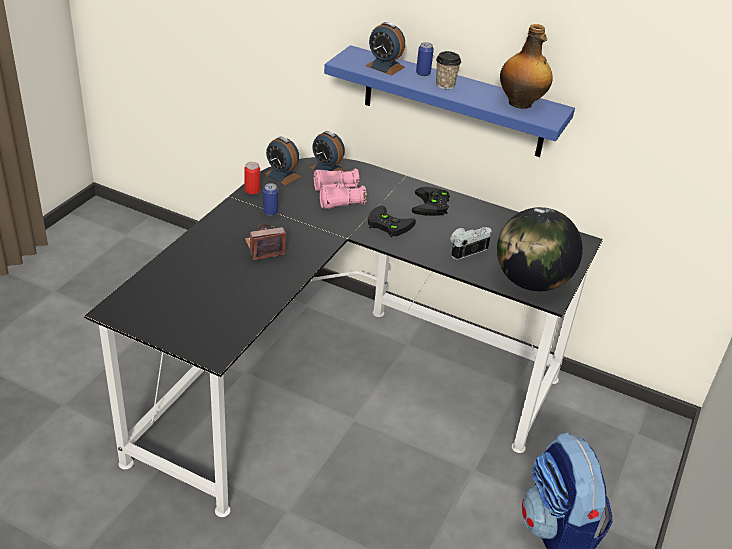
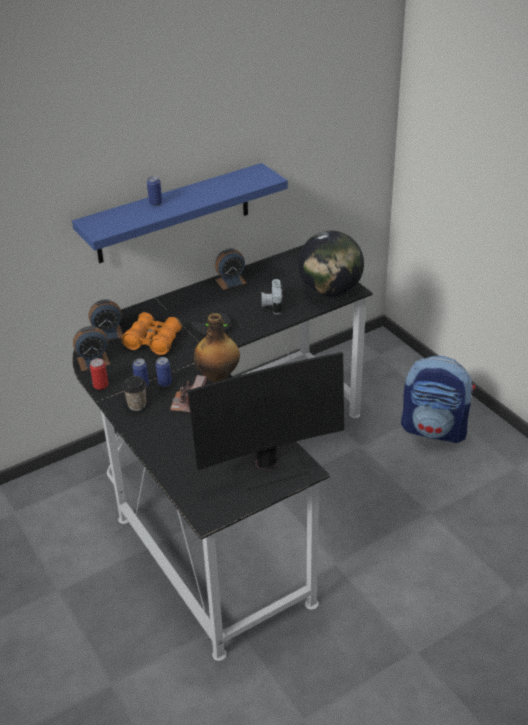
camera: 55 degrees left, 0 degrees up
(206, 326) = (267, 465): none -> monitor
(282, 224) = (164, 383): none -> can
(338, 197) = (153, 341): pink binoculars -> orange binoculars
(385, 66) = (127, 215): alarm clock -> alarm clock (230, 281)
(432, 206) = (206, 300): black game controller -> none
(445, 85) = (182, 200): cup -> cup (137, 405)
(521, 103) = (238, 180): bottle -> bottle (218, 376)

